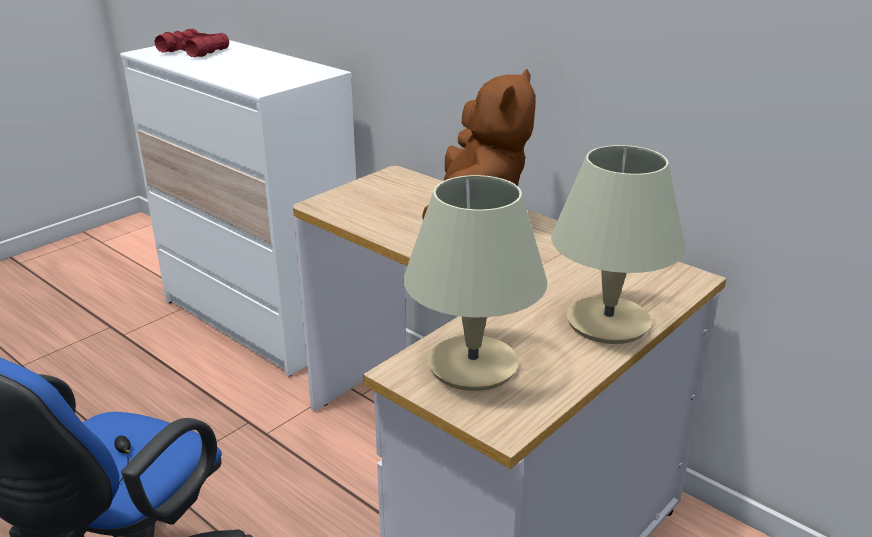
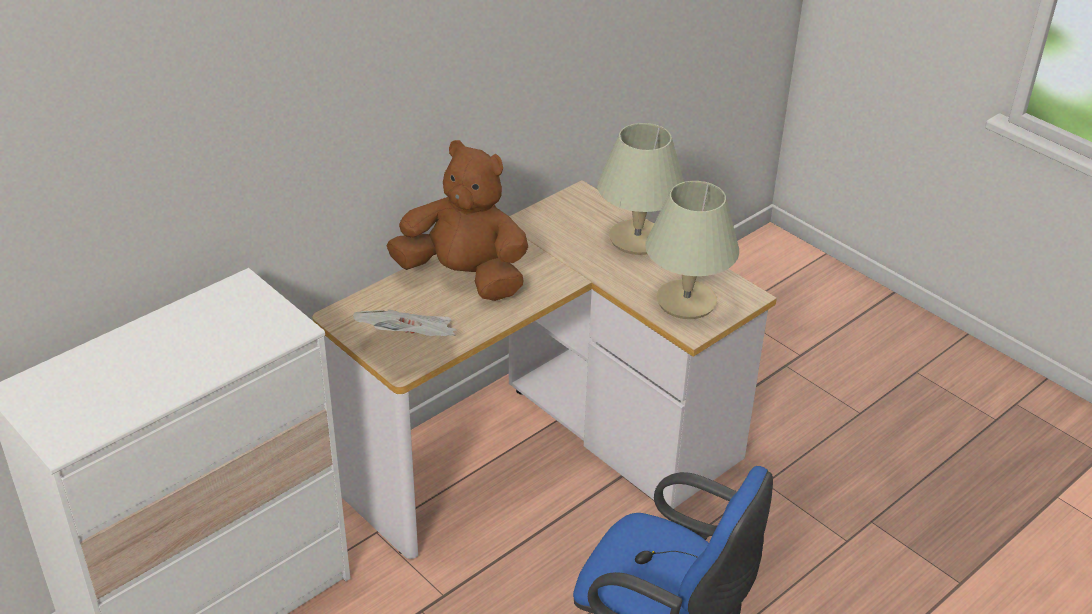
camera: 85 degrees left, 10 degrees up
(194, 51) = (86, 395): red binoculars -> none
(357, 205) = (411, 344): none -> newspaper

